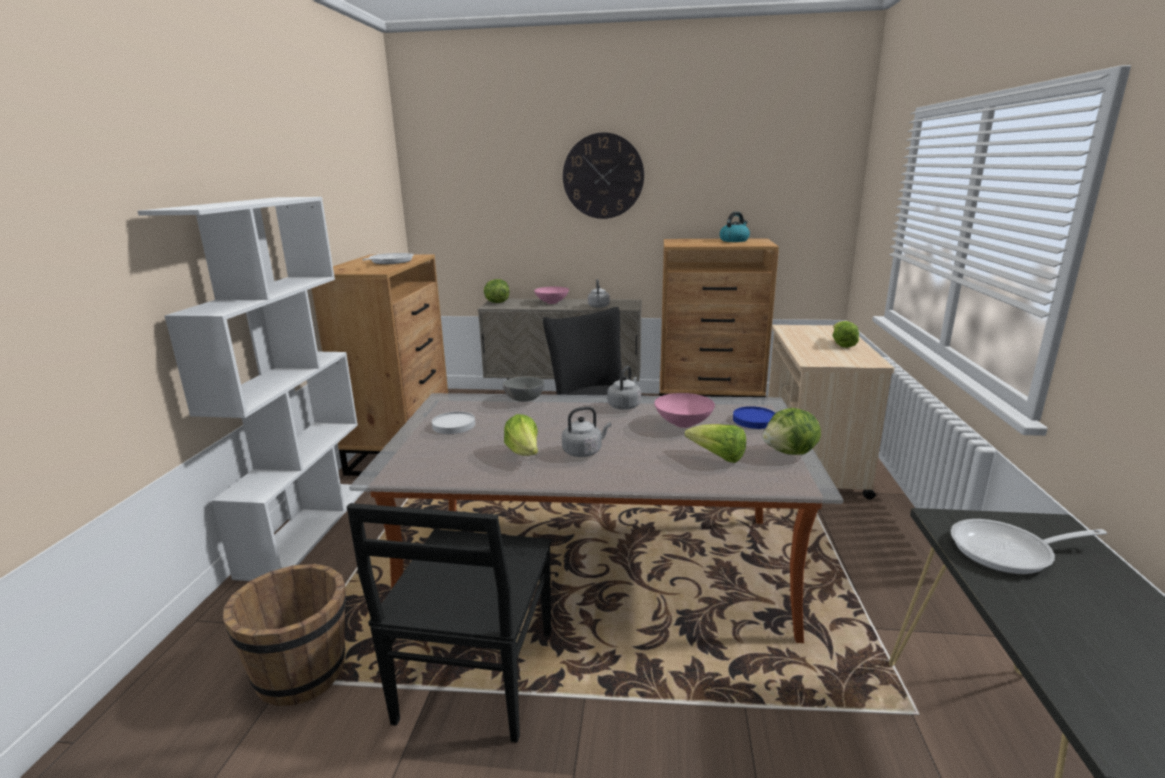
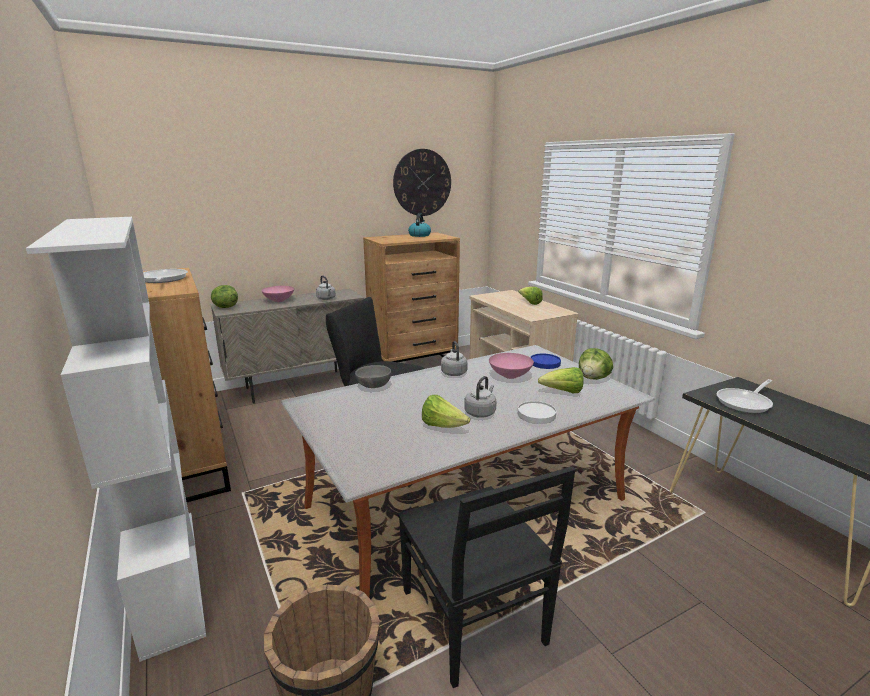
camera: 35 degrees left, 0 degrees up
(454, 425) = (350, 421): white plate -> white plate (536, 414)
(603, 176) = (309, 186): wall clock -> wall clock (422, 183)

